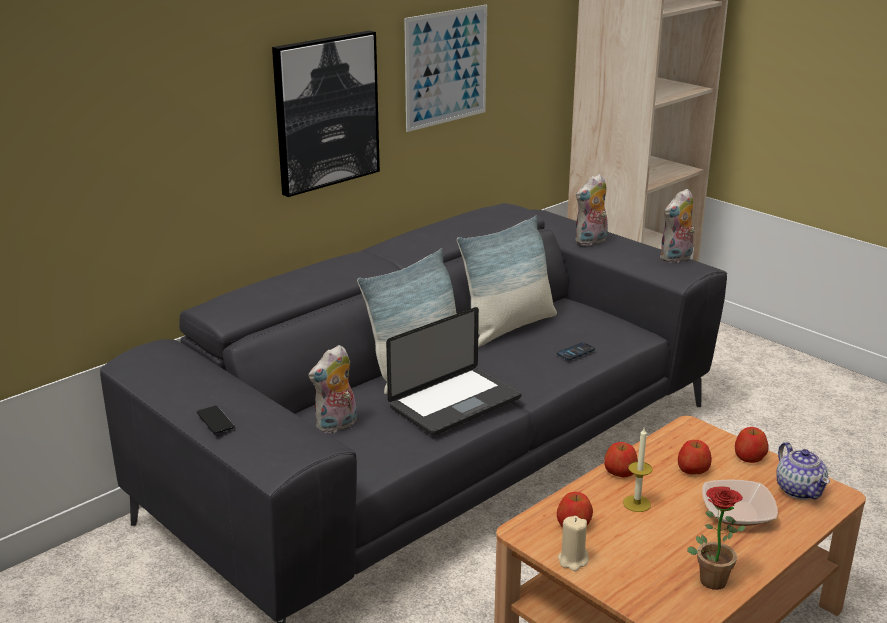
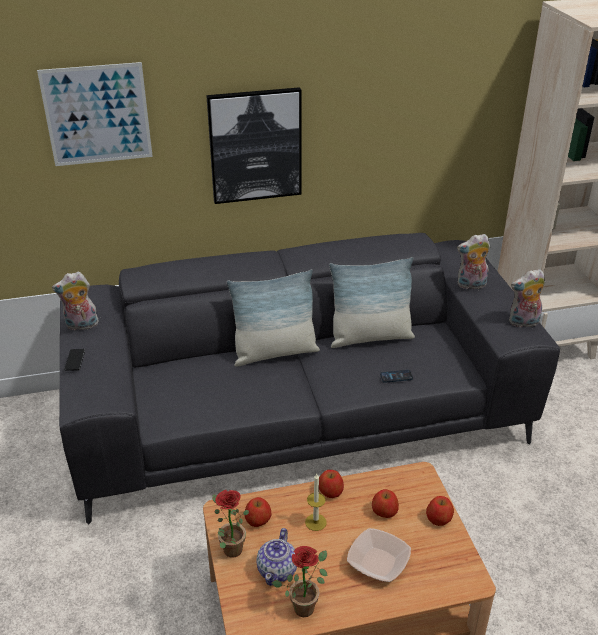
camera: 30 degrees right, 10 degrees up
(336, 426) = (181, 381): plush toy -> plush toy (81, 326)
(446, 67) = (377, 120): picture -> picture (97, 115)
(455, 403) = (270, 390): laptop -> none
(573, 560) = (229, 547): beige candle -> potted plant
(799, 490) = (447, 563): teapot -> teapot (278, 570)

